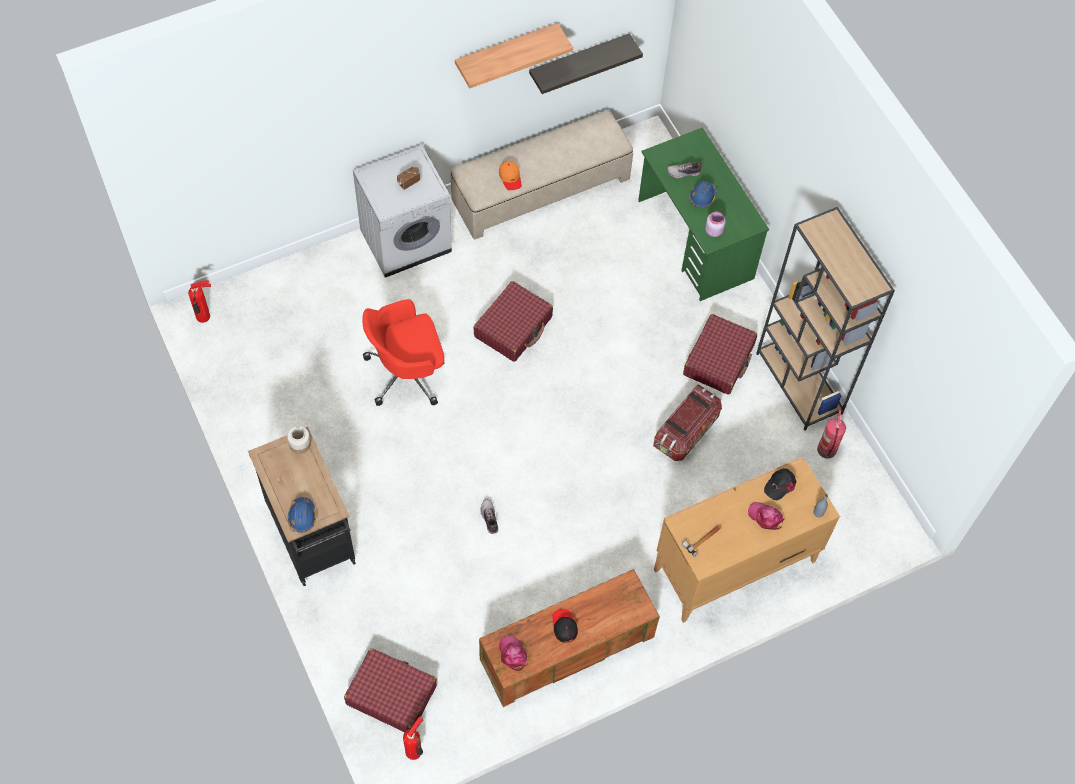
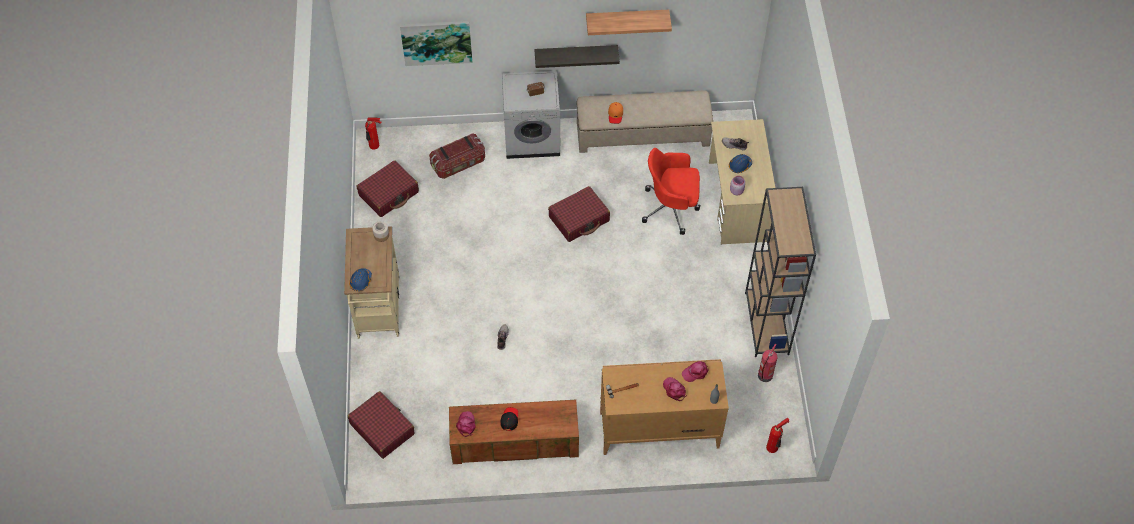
camera: 25 degrees right, 5 degrees down
(264, 157) = (436, 42): none -> picture
(312, 537) = (378, 309): black cart -> beige cart
(407, 372) = (492, 225): red office chair -> red office chair (671, 208)
(415, 751) = (381, 471): fire extinguisher -> fire extinguisher (773, 448)
(579, 61) = (685, 44): shelf -> shelf (576, 54)
(686, 431) = (668, 328): storage box -> storage box (459, 164)
(695, 240) = (737, 202): green desk -> beige desk
(719, 360) = (715, 288): red suitcase -> red suitcase (389, 194)
(780, 484) = (695, 372): black cap -> pink cap

